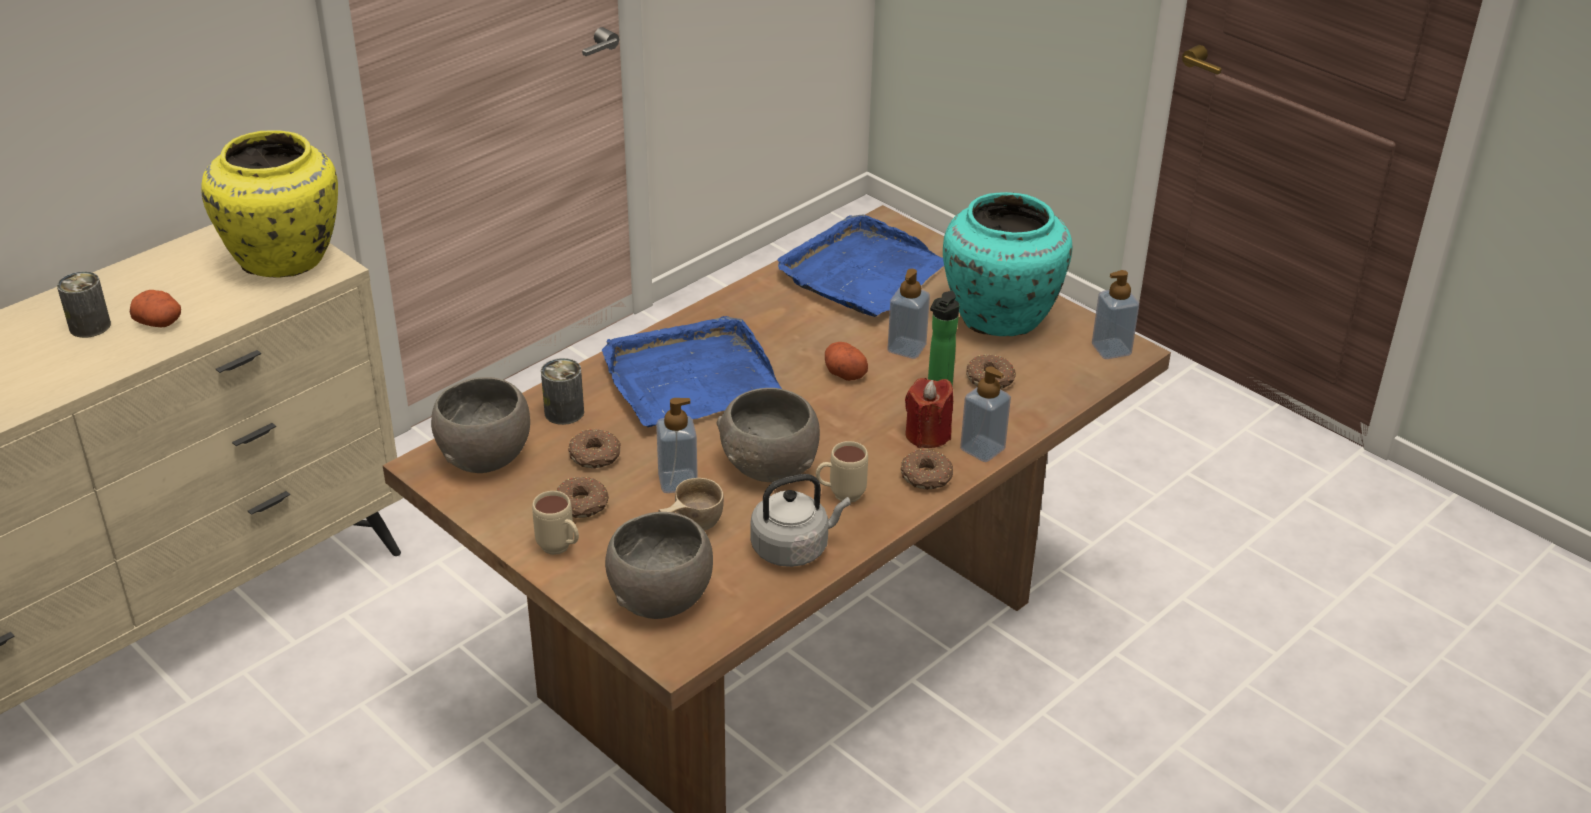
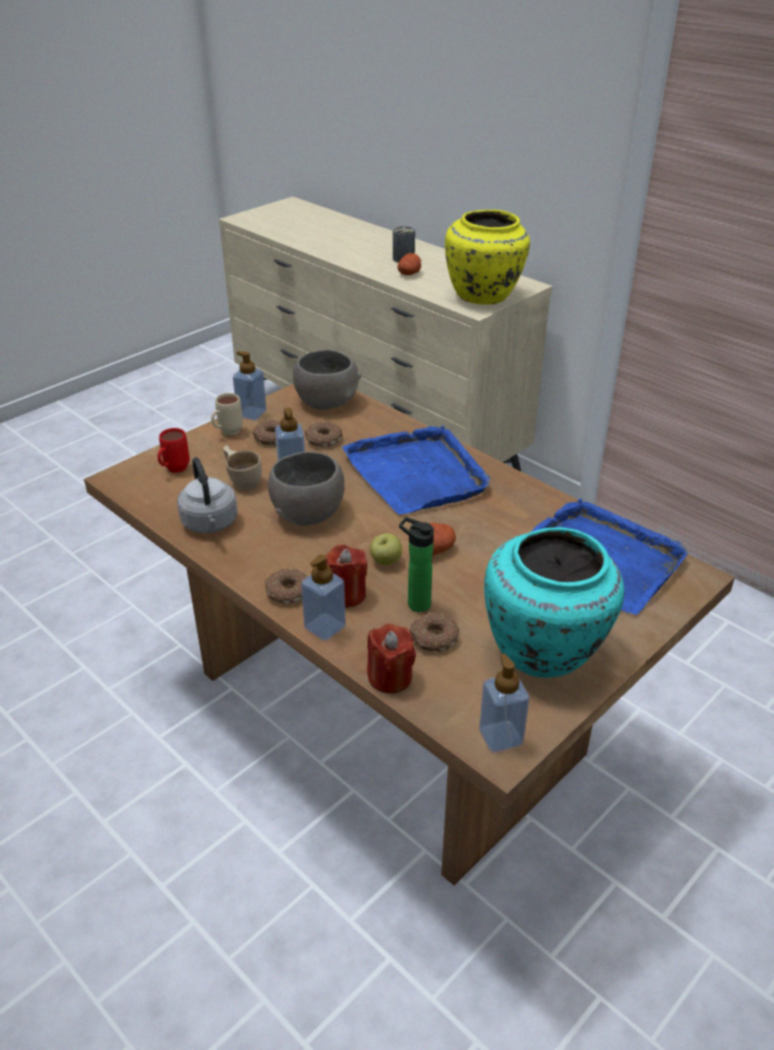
camera: 90 degrees right, 0 degrees up
(564, 412) = (373, 425): can -> none
(659, 596) = (174, 470): grey bowl -> red mug
(840, 496) = (268, 546): beige mug -> none
(868, 407) = (386, 562): none -> apple
(906, 348) = (477, 586): soap dispenser -> soap dispenser (251, 413)
(1049, 407) = (390, 677): none -> red candle

